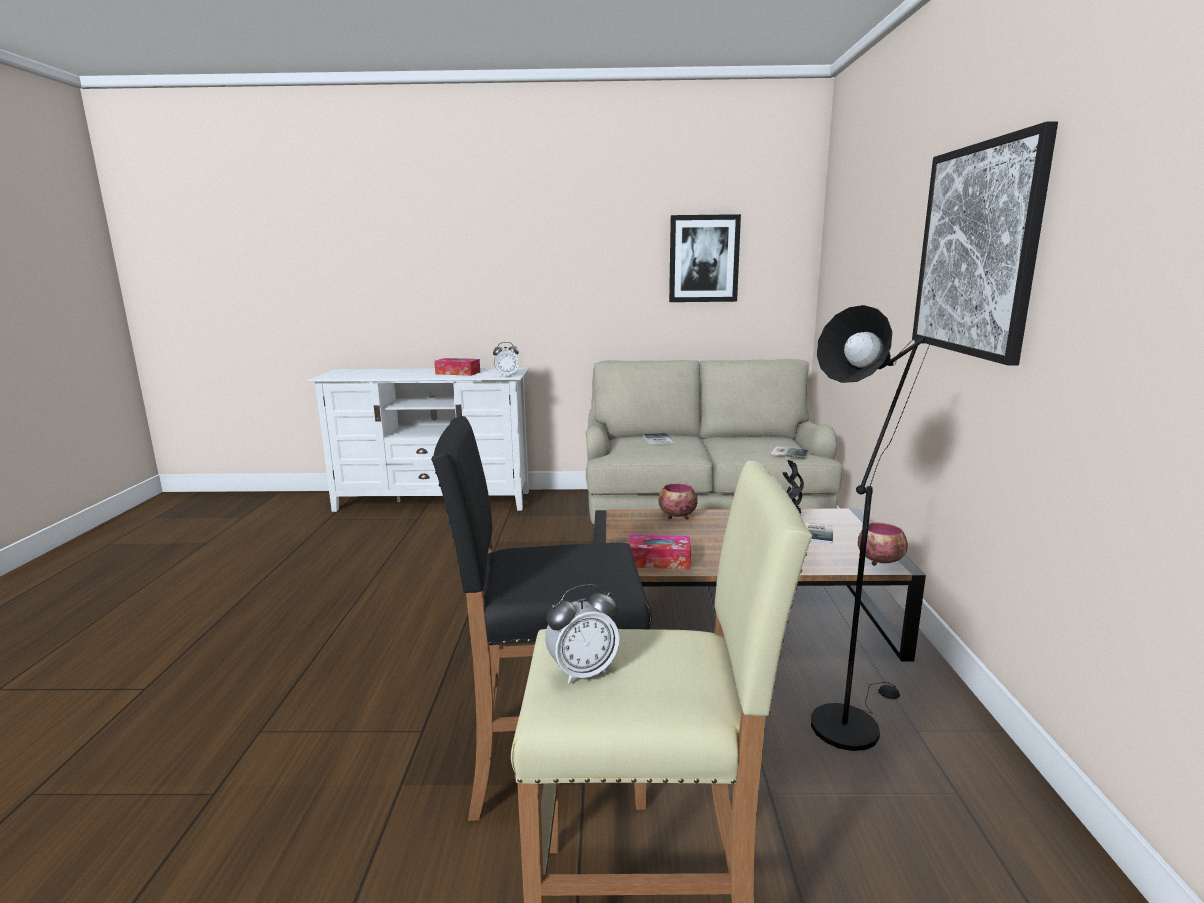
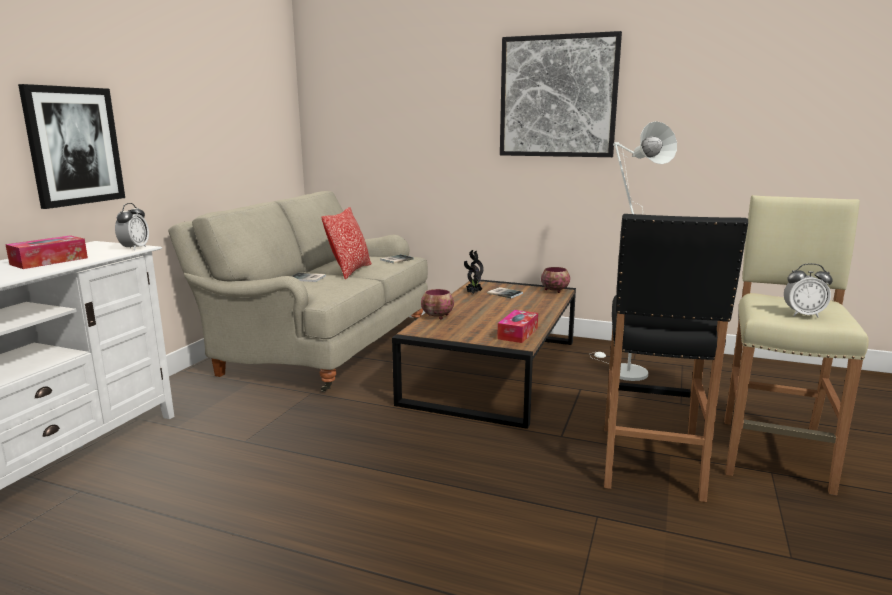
camera: 70 degrees left, 0 degrees up
(583, 672) = (803, 315): alarm clock -> alarm clock turned 105 degrees clockwise
(703, 259) = (233, 101): picture -> picture (74, 146)
(715, 447) = (350, 271): none -> pillow
(849, 720) = (622, 370): black floor lamp -> white floor lamp

